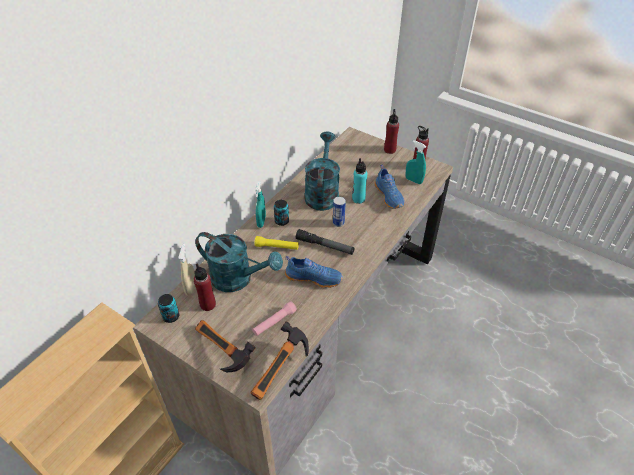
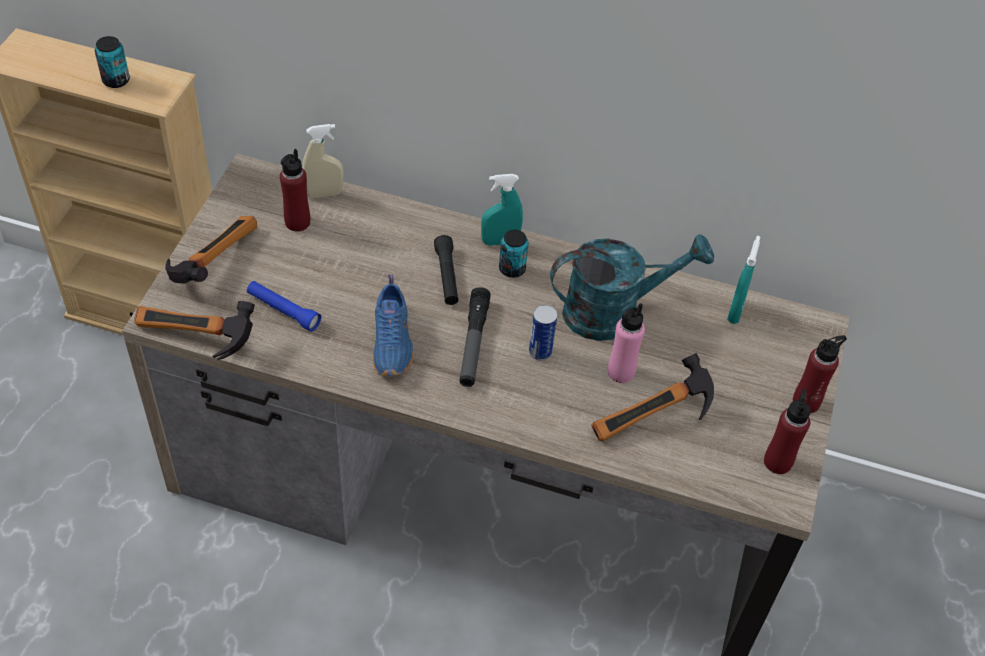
camera: 70 degrees right, 5 degrees up
(171, 316) = (264, 188): can -> can (116, 80)
(238, 279) = (359, 244): turquoise watering can -> none
(274, 322) = (283, 311): pink flashlight -> blue flashlight
(277, 247) = (447, 276): yellow flashlight -> black flashlight
(358, 199) = (620, 372): turquoise bottle -> pink bottle
(389, 196) = (653, 423): blue shoe -> hammer
(413, 180) = (722, 459): turquoise spray bottle -> turquoise spray bottle (735, 311)

